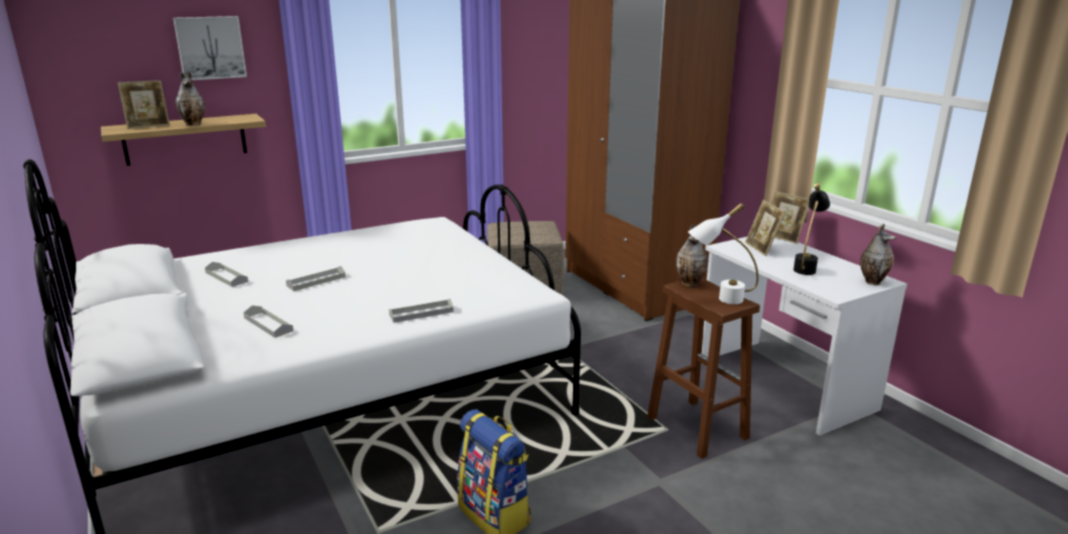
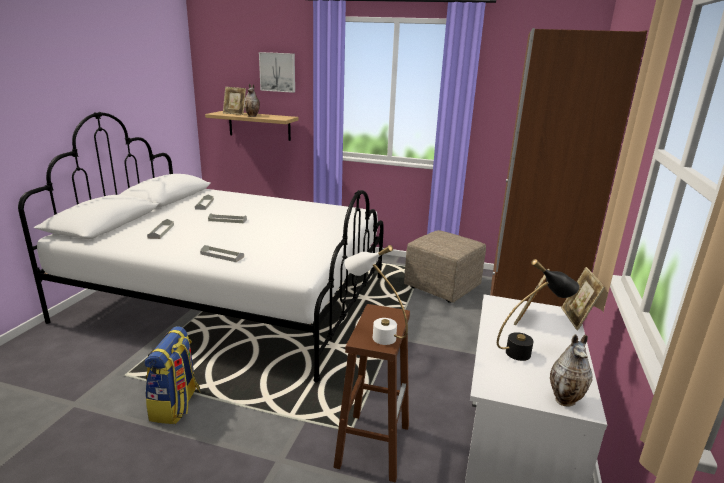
camera: 45 degrees right, 0 degrees up
(691, 283) = (388, 312): vase -> none

